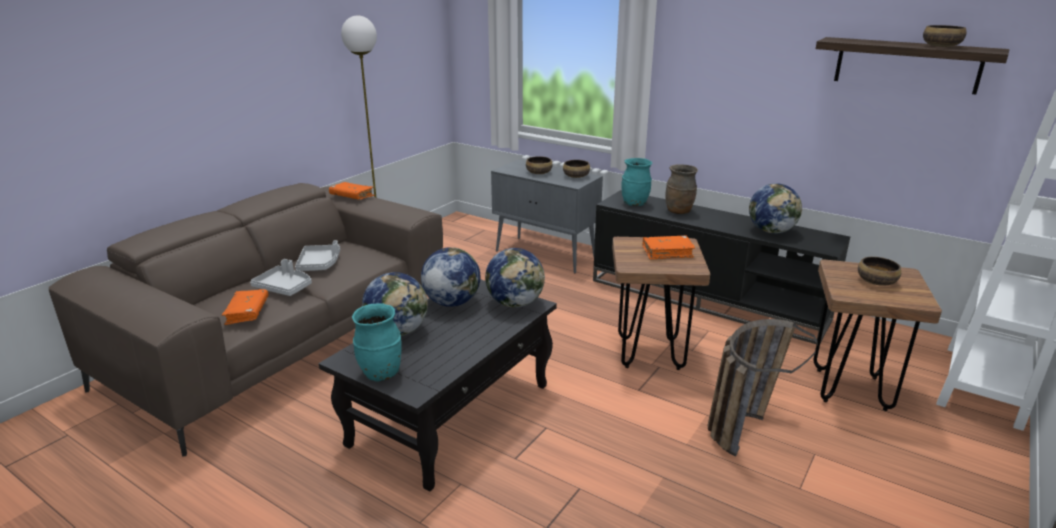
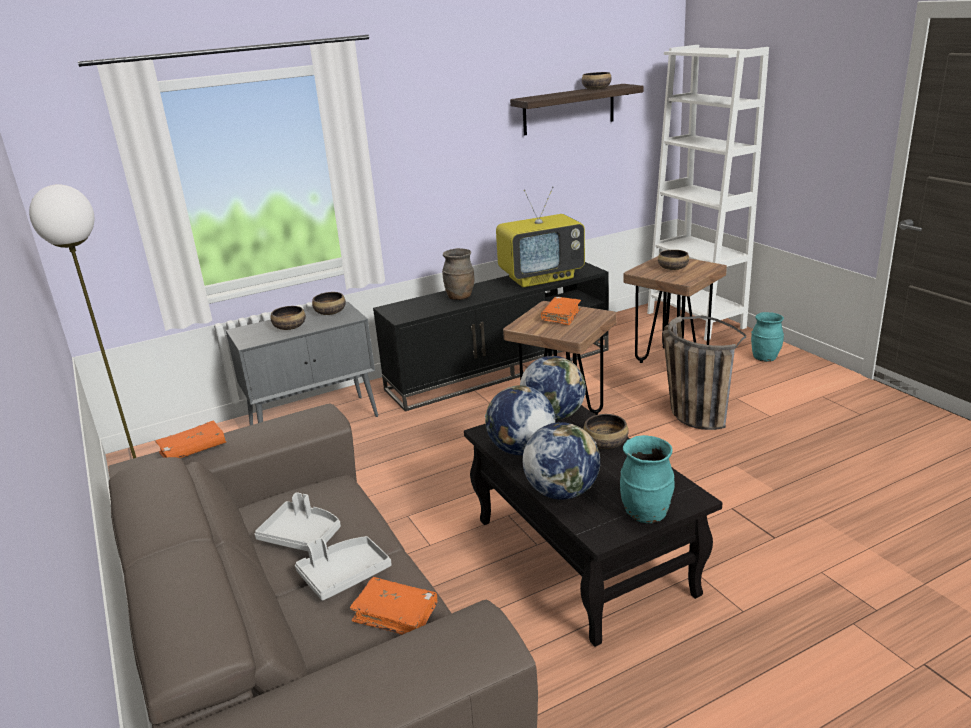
camera: 60 degrees left, 0 degrees up
(485, 335) = (606, 443): none -> bowl
(635, 204) = (418, 309): turquoise vase -> turquoise vase (765, 358)
(771, 231) = (541, 277): globe -> television

